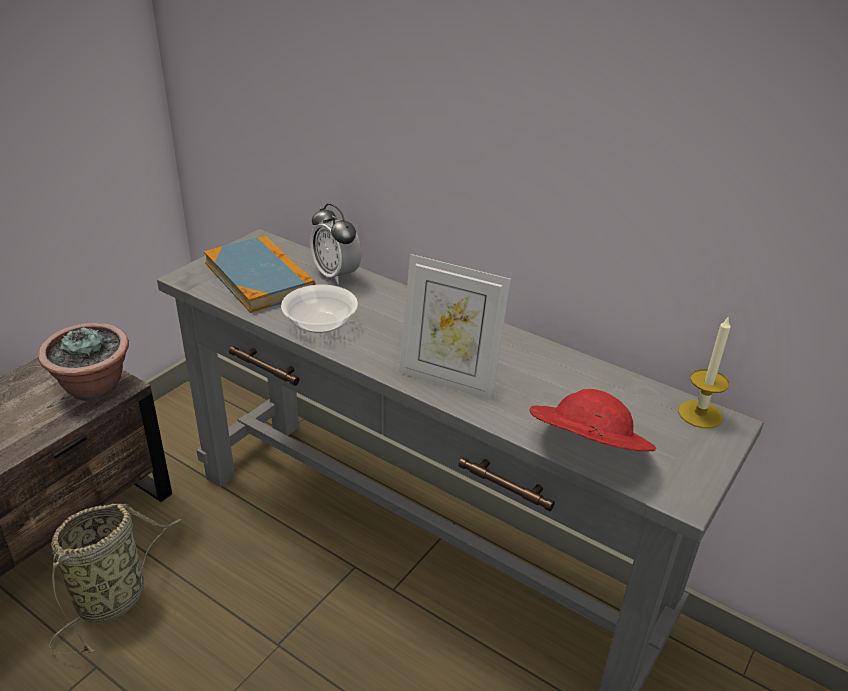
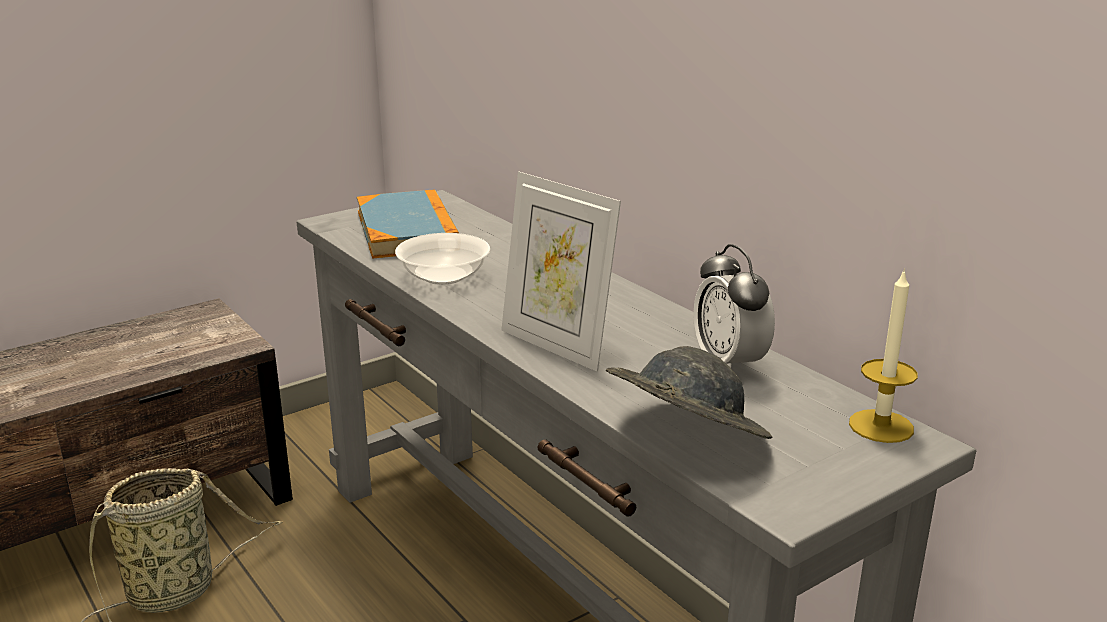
camera: 20 degrees right, 10 degrees down
(94, 388) = (214, 343): potted plant -> none
(336, 275) = (497, 236): alarm clock -> alarm clock (729, 363)
(585, 451) = (684, 438): red hat -> grey hat

